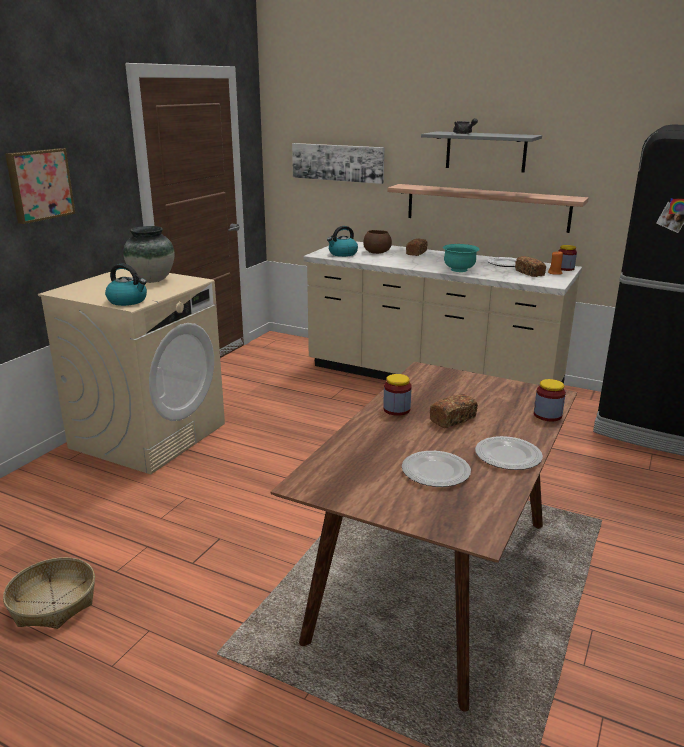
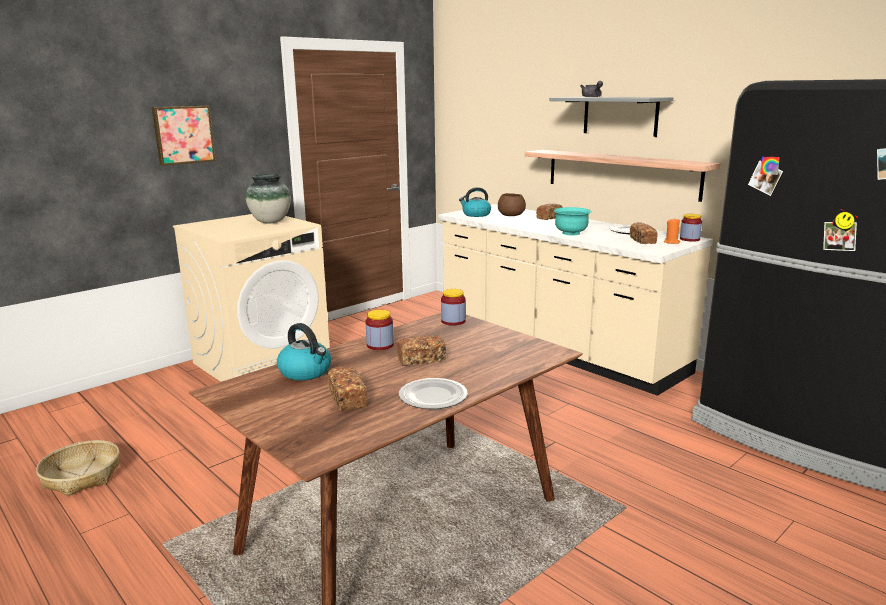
camera: 20 degrees right, 5 degrees down
(128, 301) = (228, 234): kettle -> kettle (306, 372)
(338, 162) = (492, 129): picture -> none
(436, 471) = (347, 399): plate -> bread
(547, 415) = (521, 368): jar -> jar (453, 321)

